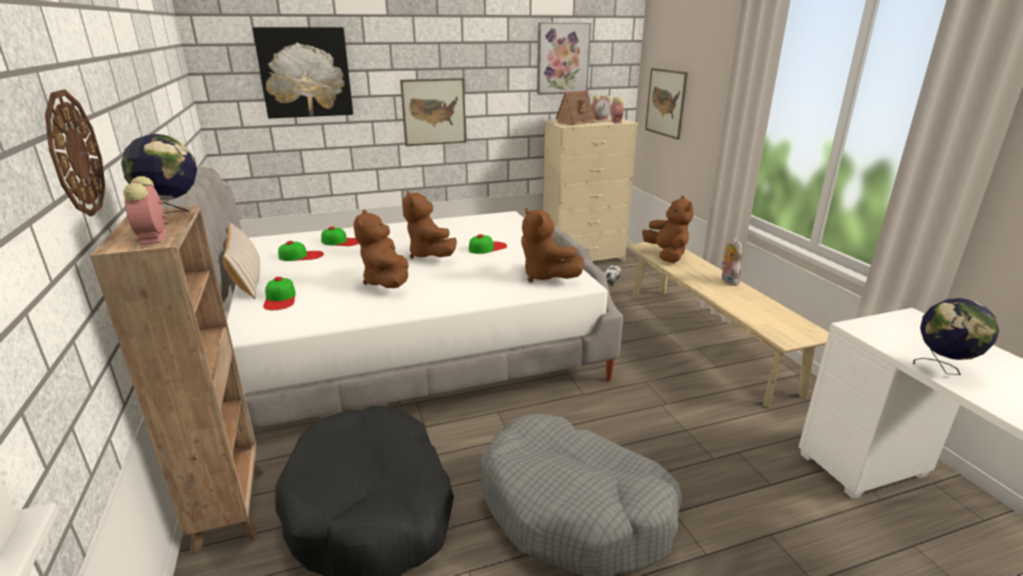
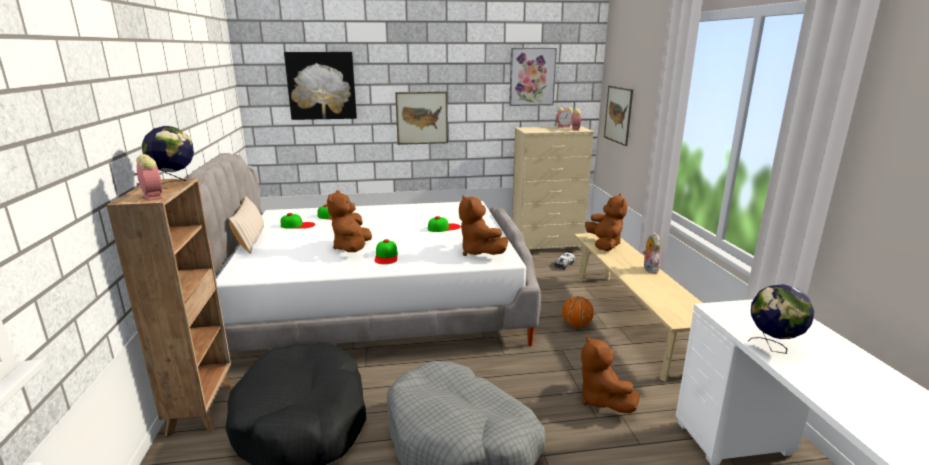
camera: 10 degrees right, 5 degrees down
(74, 154) = (111, 137): wall clock -> none
(153, 238) = (152, 196): alarm clock -> alarm clock turned 150 degrees clockwise
(280, 299) = (268, 255): cap -> cap (386, 256)
(430, 255) = (395, 230): brown plush toy -> brown plush toy (602, 400)
(576, 122) = (541, 129): toy house -> none
(650, 351) = (576, 325): none -> basketball

